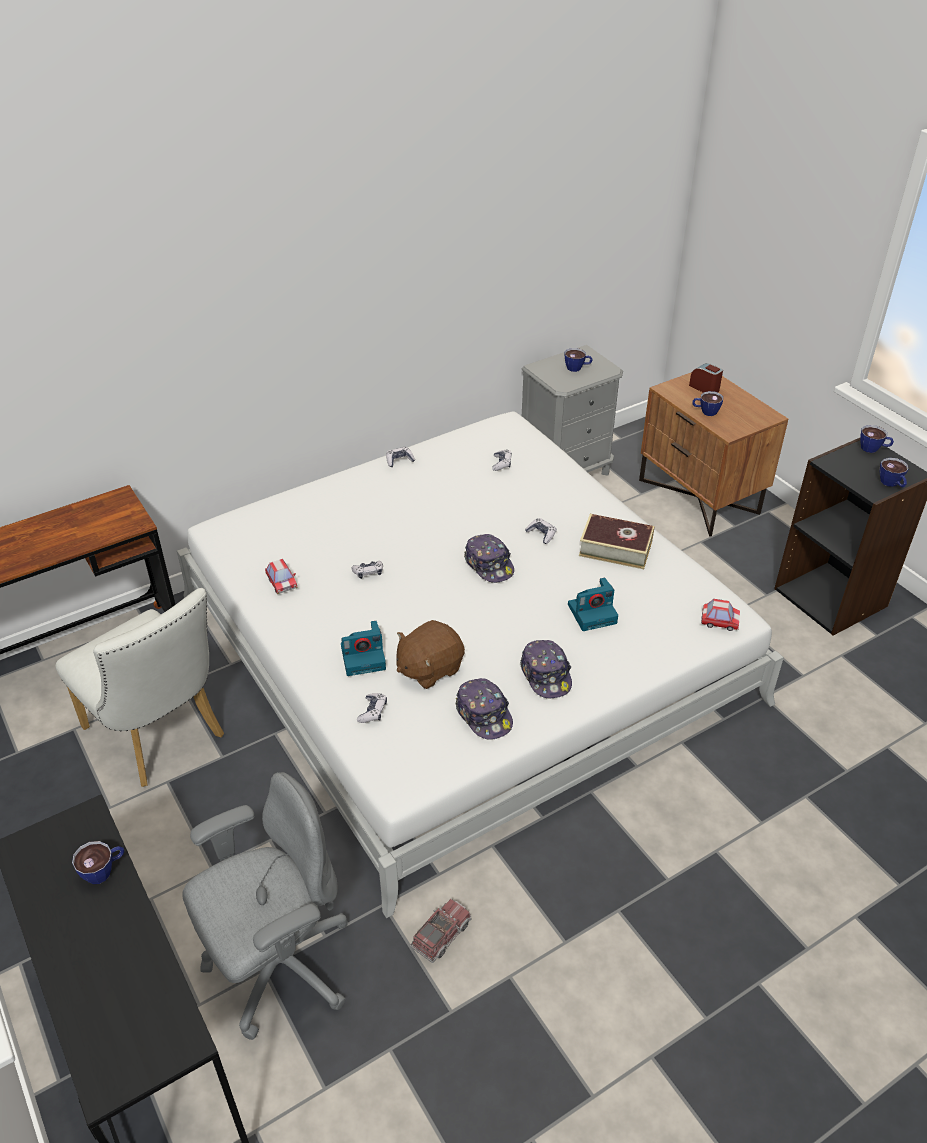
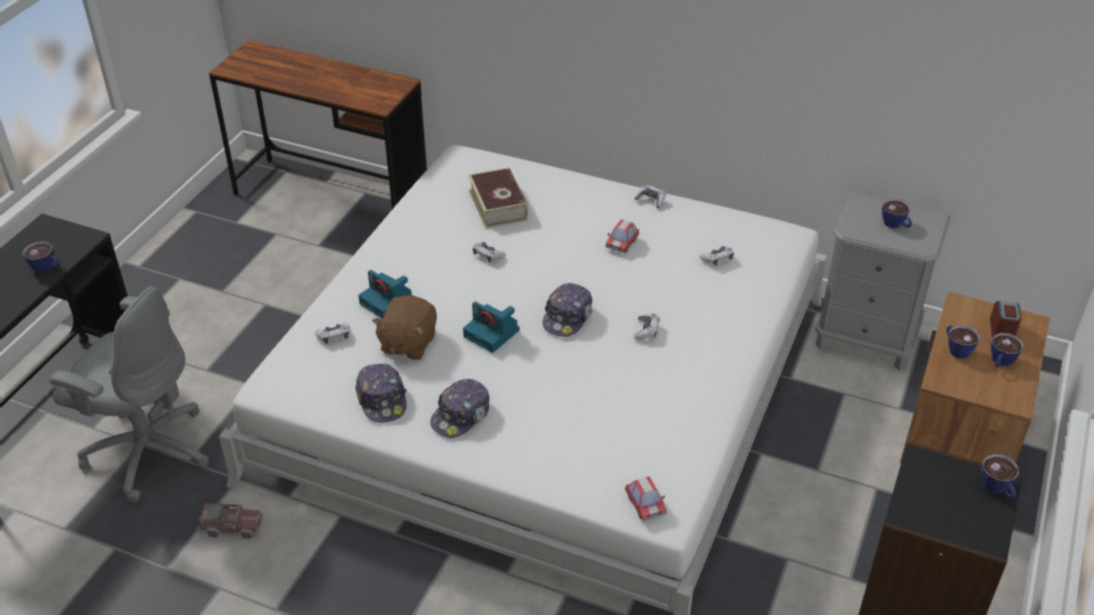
camera: 55 degrees right, 0 degrees up
(160, 737) = (303, 277): white chair -> none
(282, 583) = (432, 219): toy car -> toy car (622, 243)
(429, 668) = (407, 343): brown plush toy -> brown plush toy turned 90 degrees counterclockwise
(484, 715) = (382, 399): cap -> cap turned 45 degrees counterclockwise
(593, 613) = (570, 411): camera -> camera (493, 333)
(615, 548) = (679, 387): book -> book (498, 205)
(891, 484) = (941, 527): cup -> cup (1000, 362)

